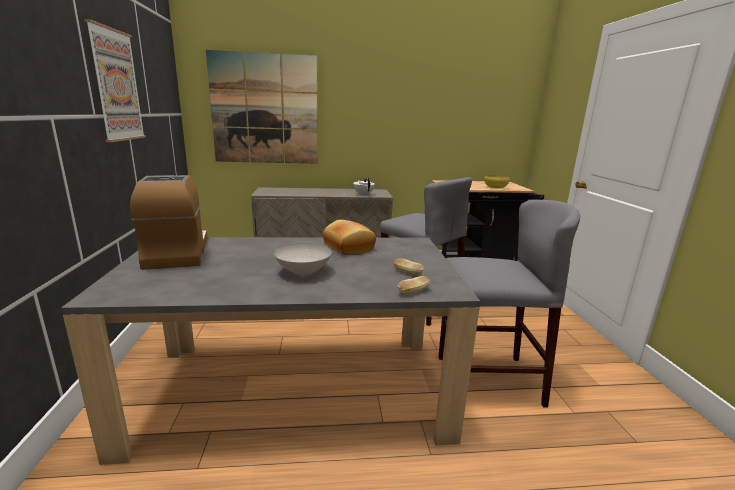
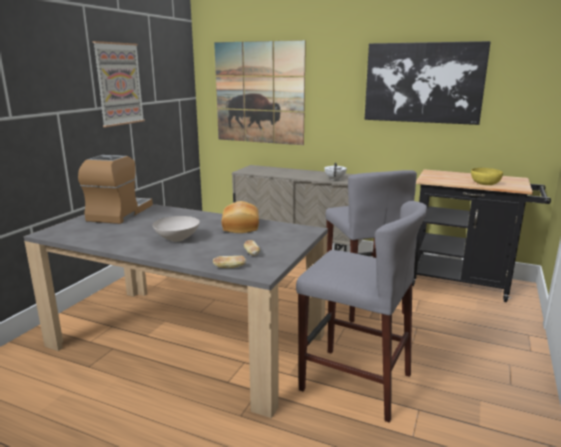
camera: 30 degrees right, 0 degrees up
(430, 103) = (423, 83): none -> picture

